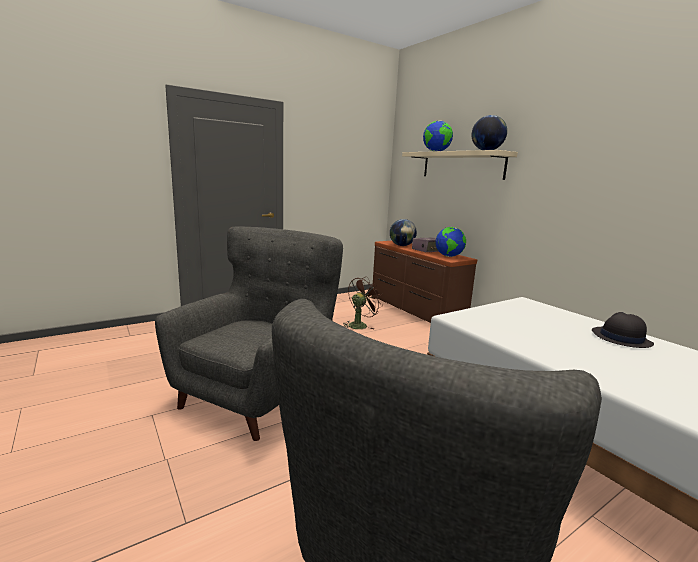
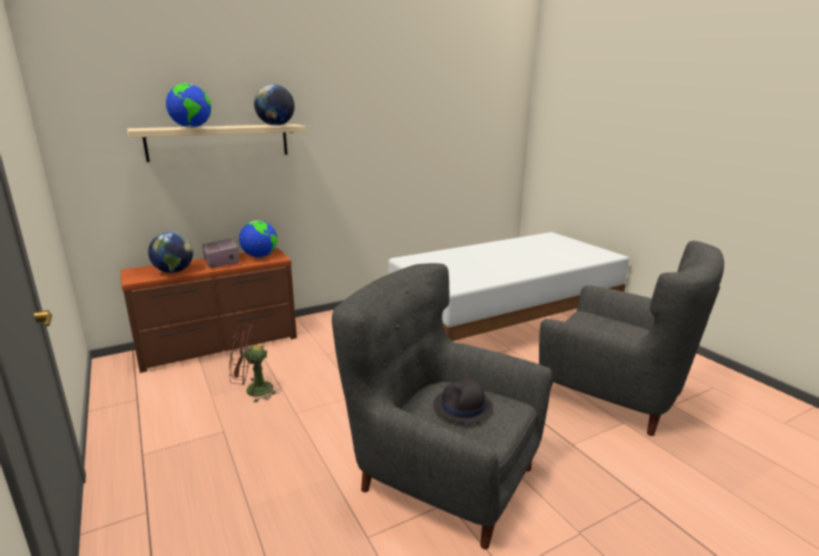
camera: 85 degrees left, 5 degrees up
(360, 325) = (253, 391): brown fan -> brown fan turned 60 degrees counterclockwise
(620, 338) = (478, 252): black hat -> black hat (463, 407)

